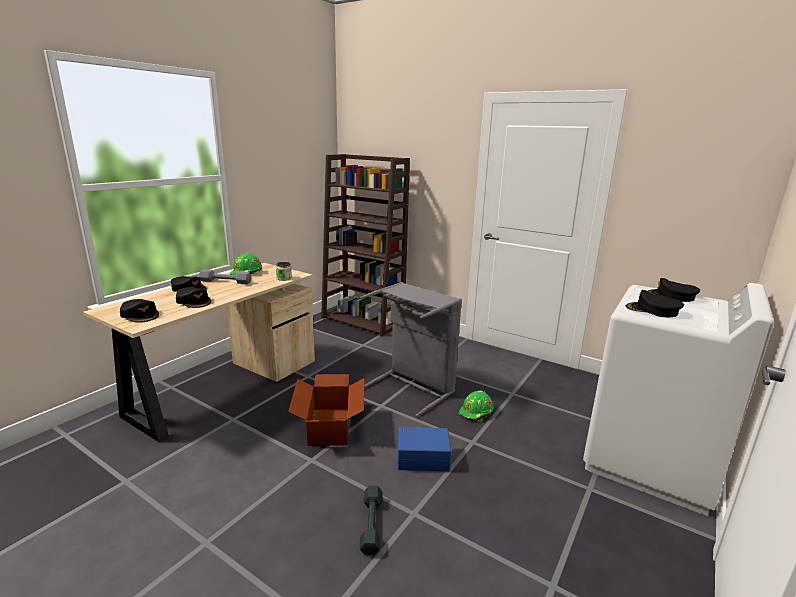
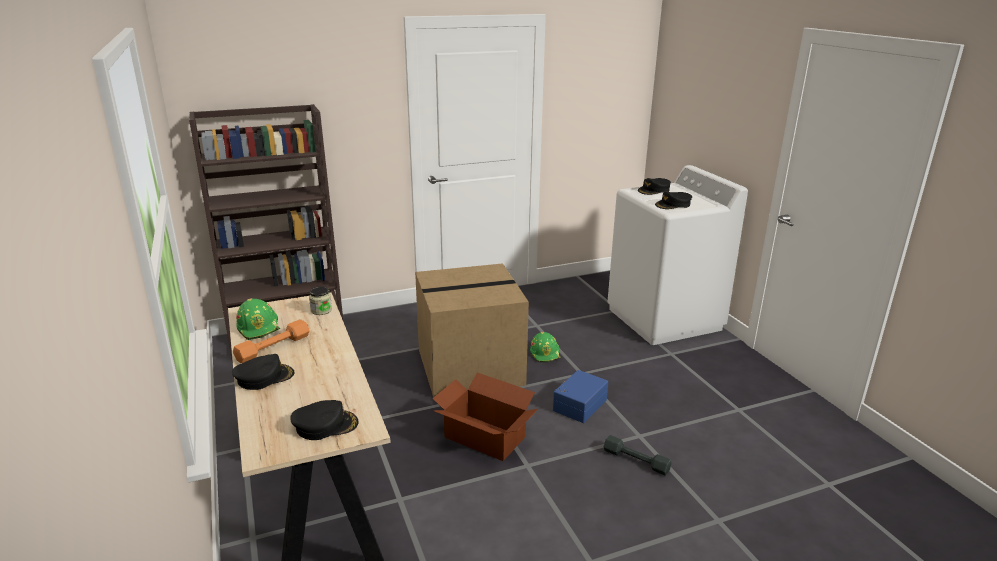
camera: 55 degrees left, 5 degrees up
(194, 301) = (324, 381): black cap -> none
(225, 281) = (273, 348): grey dumbbell -> orange dumbbell
(413, 387) = (471, 366): grey laundry basket -> cardboard box

